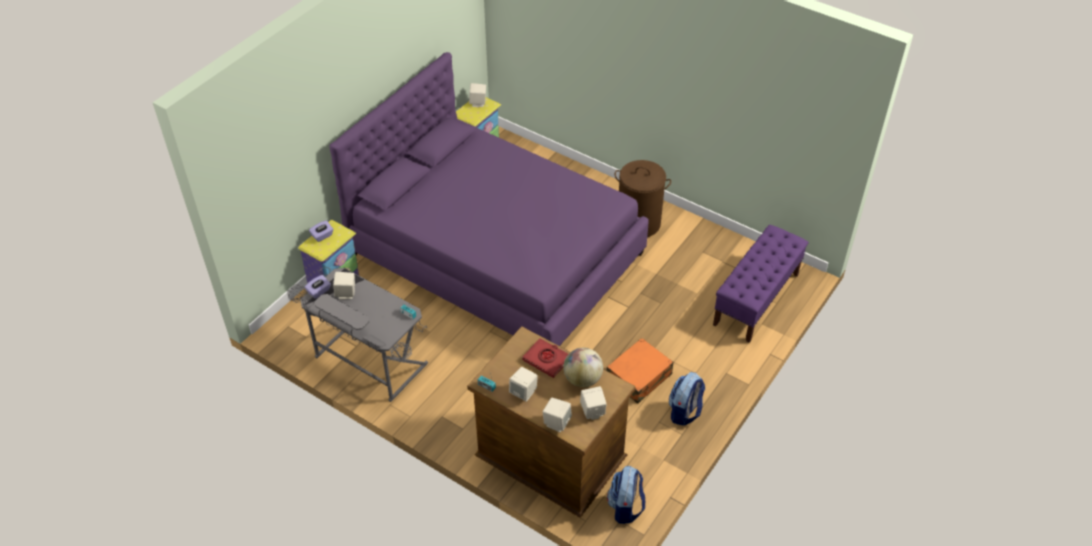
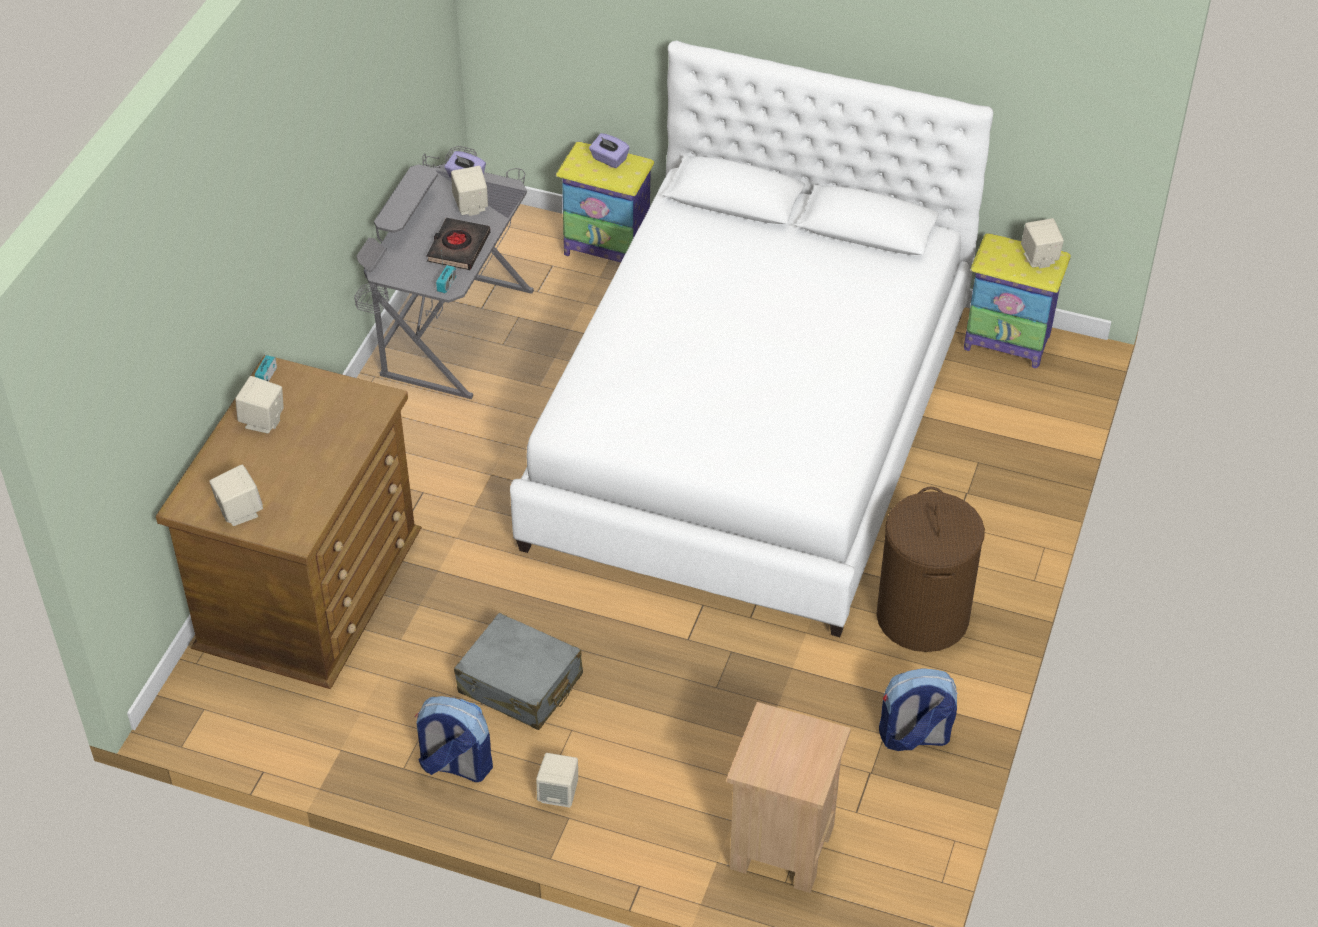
camera: 75 degrees right, 0 degrees up
(379, 304) = (458, 248): none -> black book
(496, 253) = (752, 427): purple bed -> white bed
(546, 360) = (338, 435): red book -> none
(556, 422) = (208, 472): beige speaker -> beige speaker (559, 794)
(582, 379) = (306, 487): globe -> none
(625, 507) = (231, 712): backpack -> backpack (914, 737)
(639, 377) = (520, 684): orange suitcase -> grey suitcase
(756, 300) = (781, 845): purple bench -> beige nightstand

